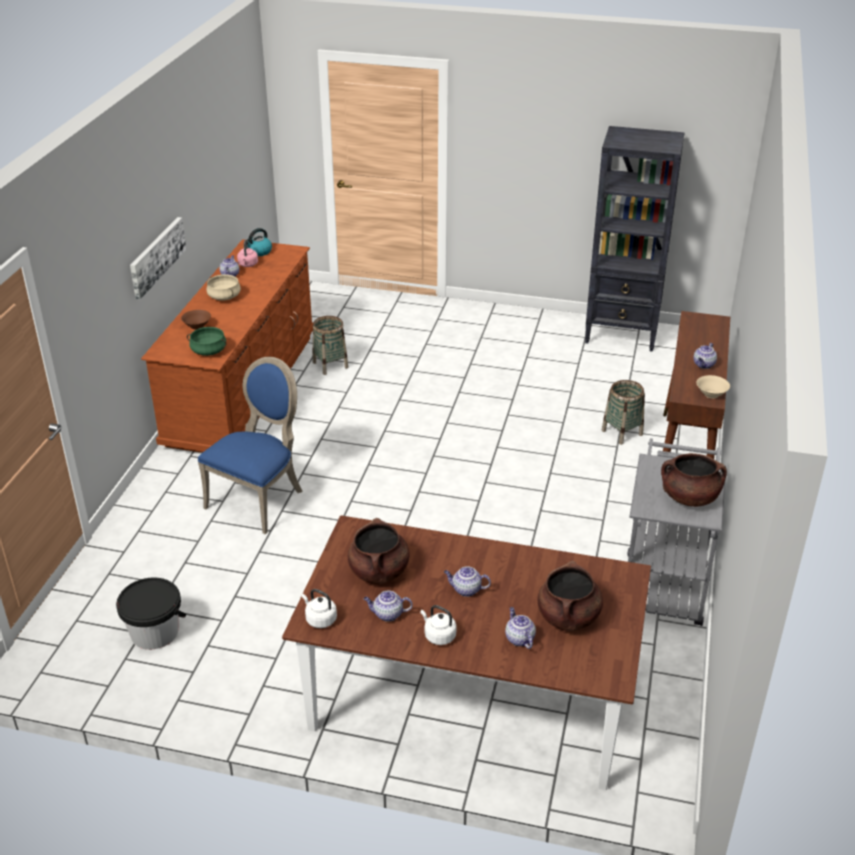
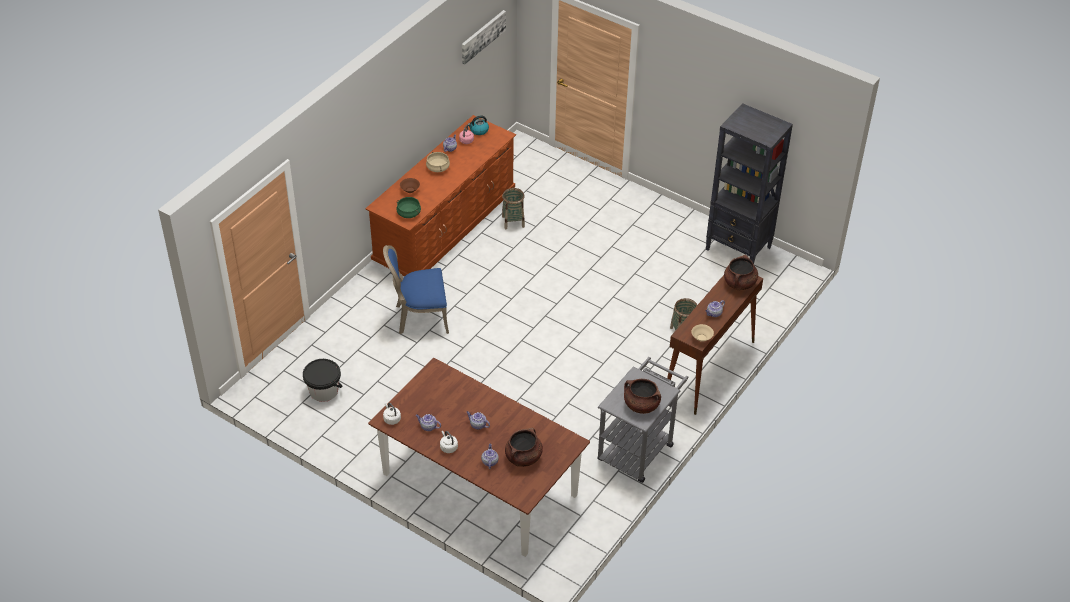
camera: 20 degrees right, 10 degrees up
(156, 256) = (389, 142): picture -> picture (482, 36)
(259, 499) = (419, 317): blue chair -> blue chair turned 150 degrees counterclockwise
(379, 571) = (436, 400): brown cooking pot -> brown cooking pot (739, 283)

